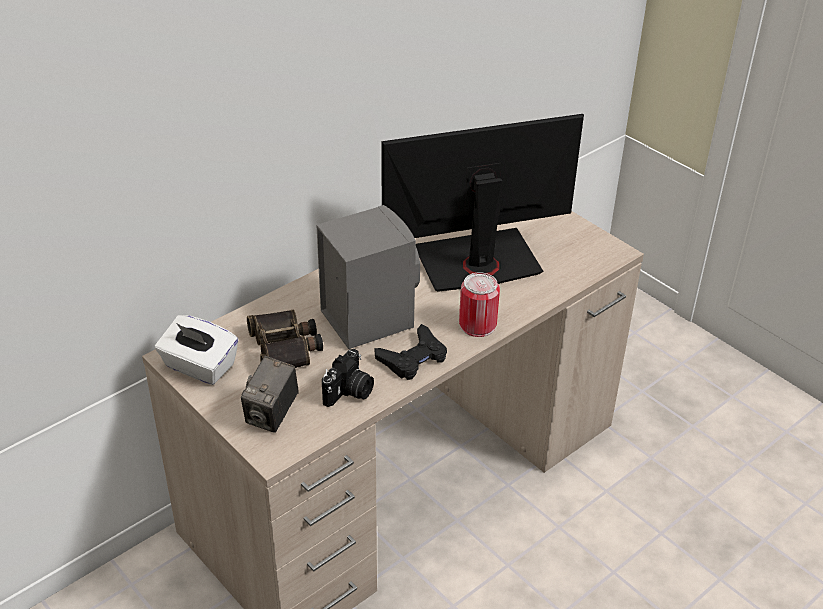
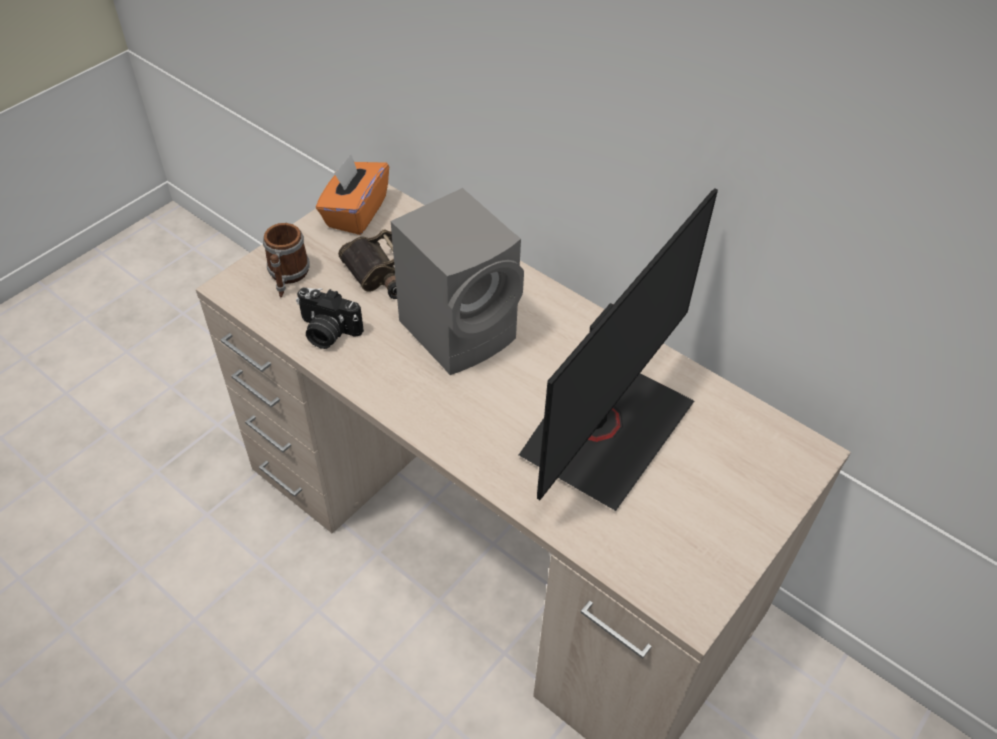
camera: 80 degrees right, 10 degrees up
(199, 367) = (355, 213): white tissue box -> orange tissue box
(272, 415) = (287, 277): camera -> mug
(413, 358) = (392, 381): black game controller -> none
(477, 262) = (605, 429): monitor -> monitor turned 60 degrees clockwise
(477, 325) = (469, 440): can -> none

